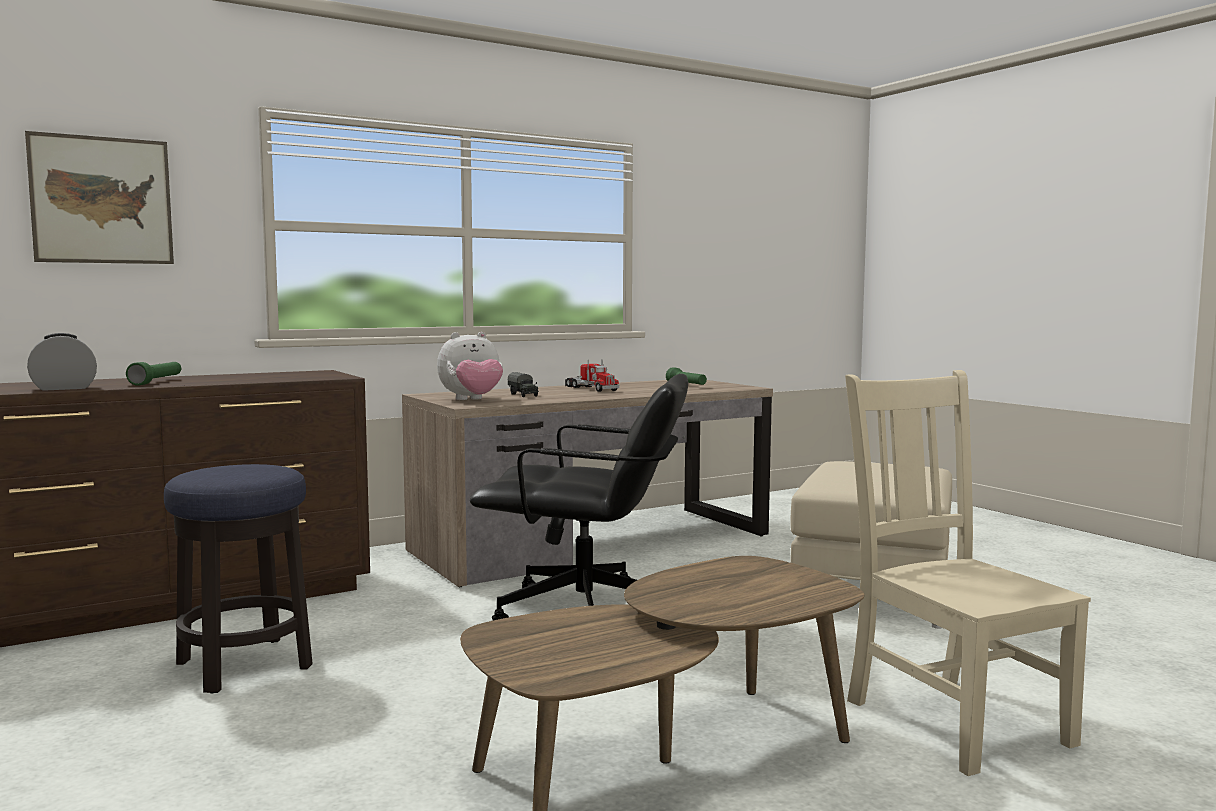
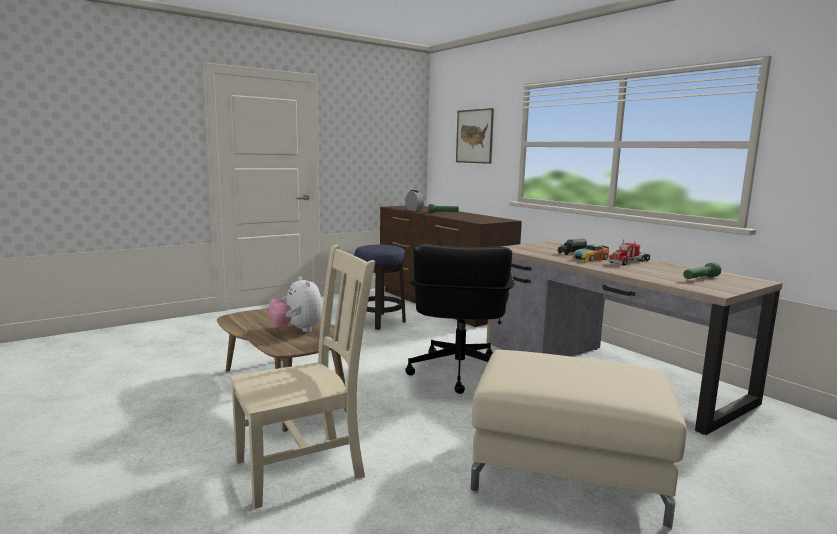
camera: 85 degrees right, 5 degrees up
(472, 400) = (533, 248): plush toy -> plush toy (297, 330)
(570, 394) = (590, 259): none -> toy car

